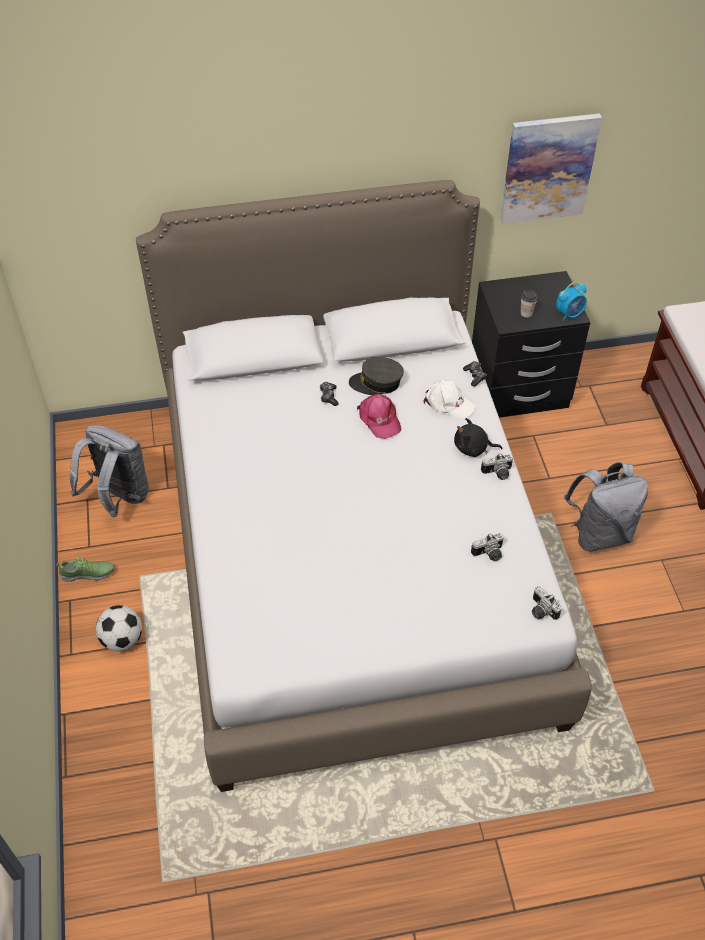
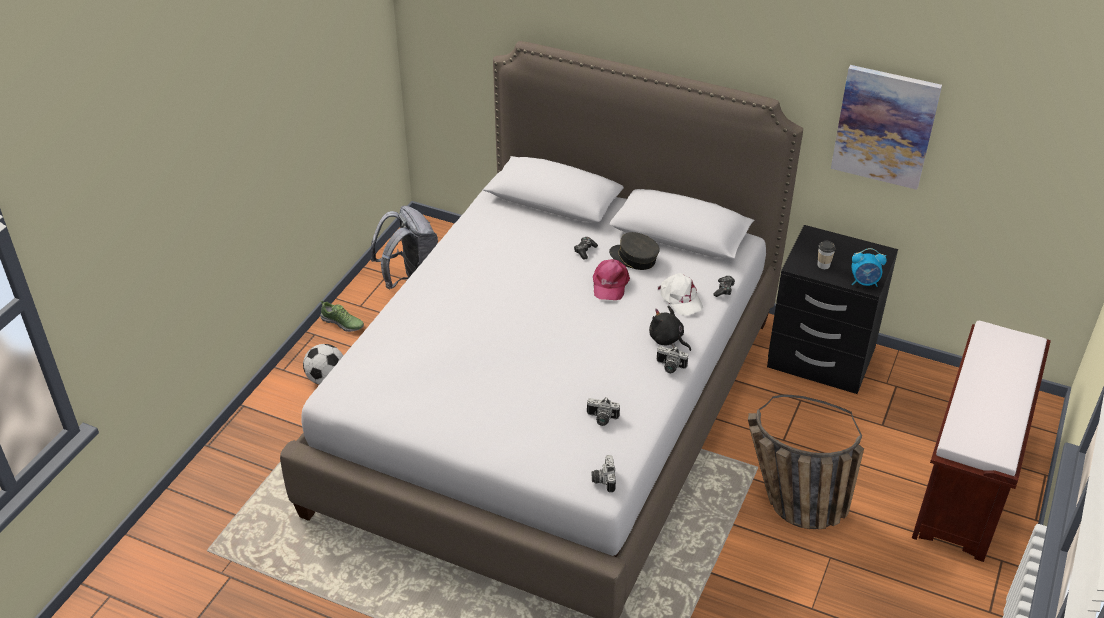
camera: 35 degrees right, 10 degrees down
(599, 533) = (789, 505): grey backpack -> basket

